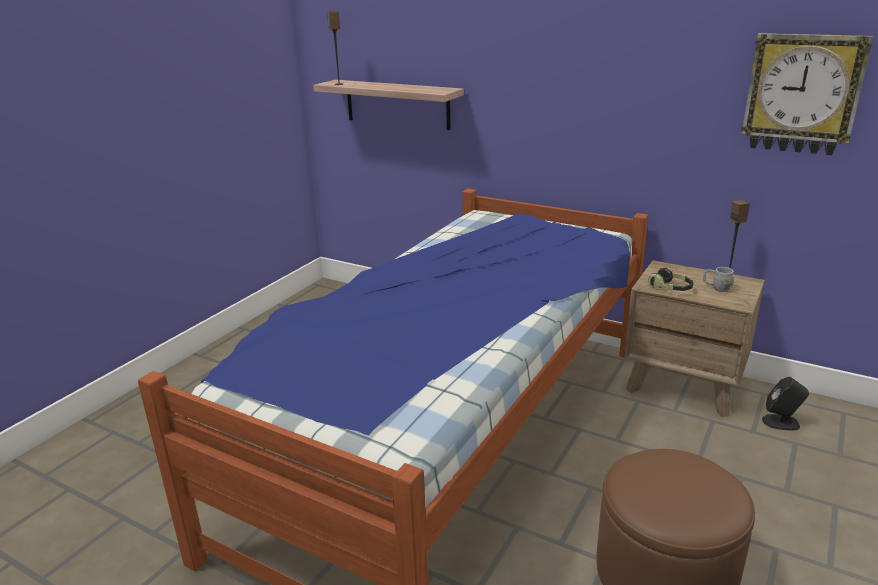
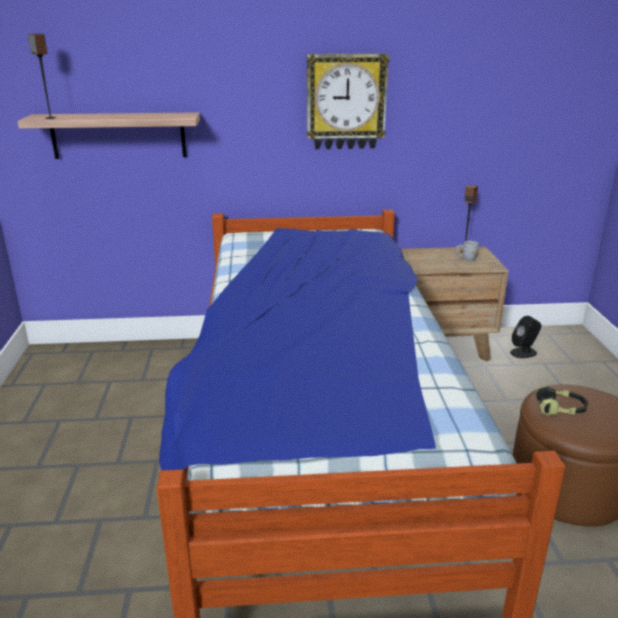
camera: 35 degrees left, 0 degrees up
(671, 288) = (438, 266): headphones -> headphones (560, 409)
(802, 94) = (503, 94): wall clock -> wall clock (346, 102)

